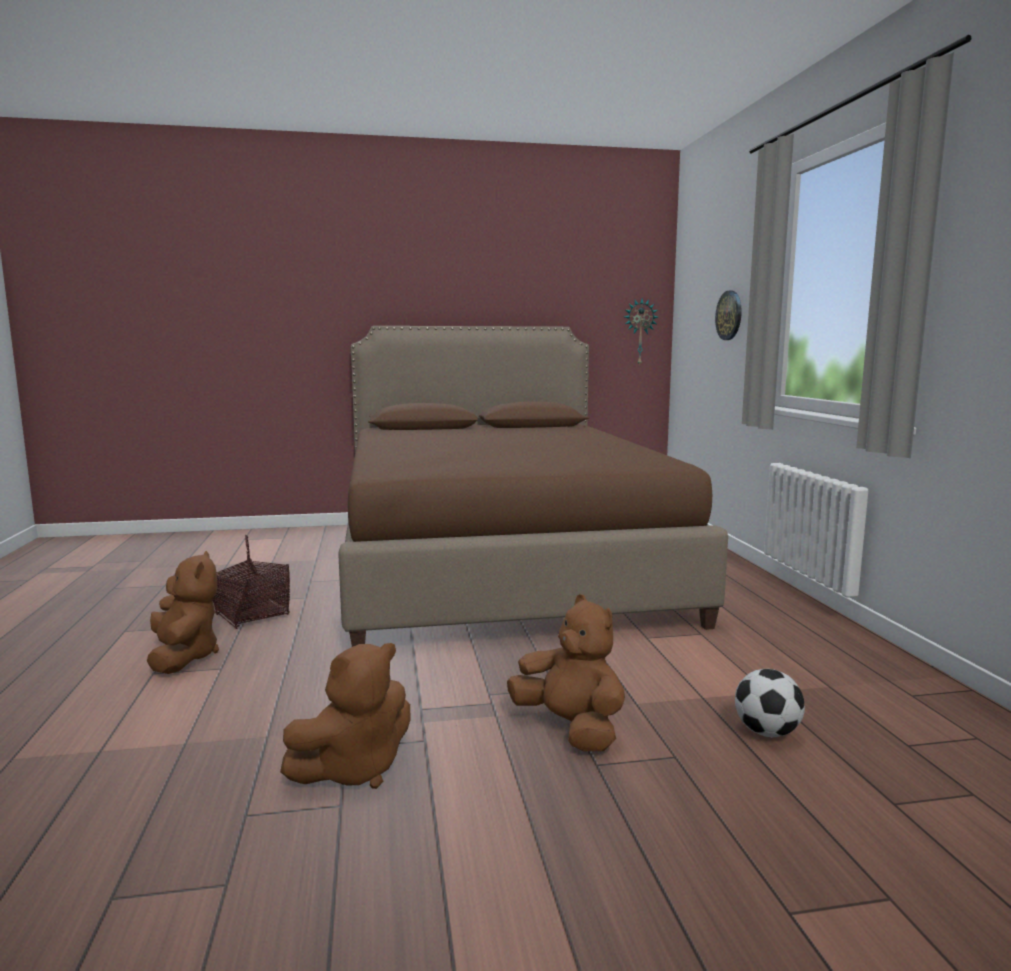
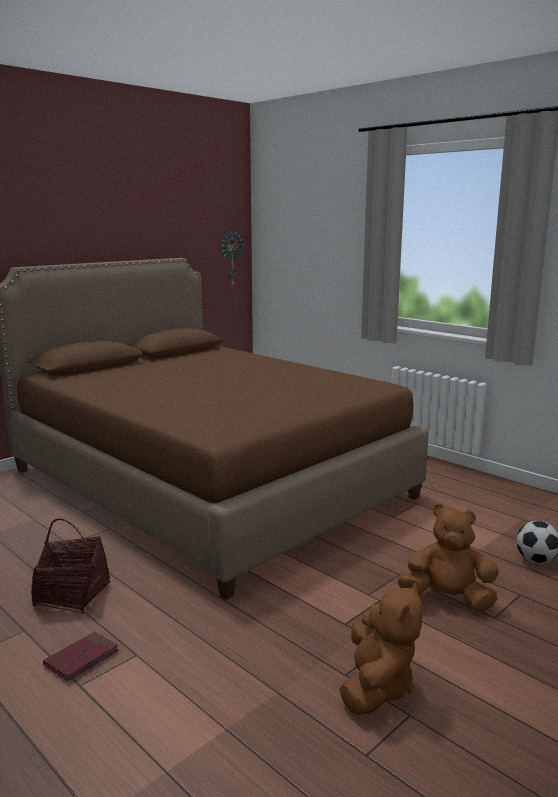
camera: 35 degrees left, 5 degrees up
(184, 657) = (81, 659): brown plush toy -> red book
(729, 315) = (329, 251): wall clock -> none

